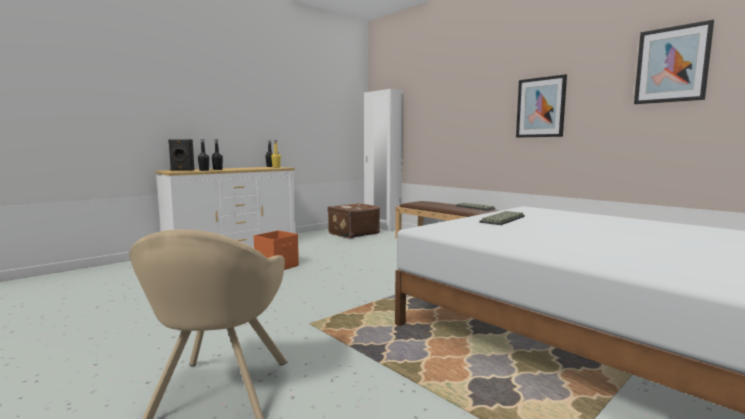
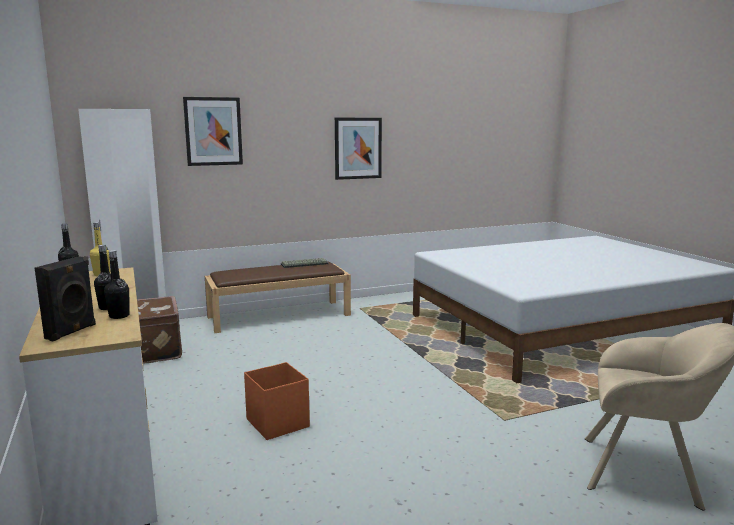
camera: 70 degrees left, 5 degrees up
(503, 219) = (487, 267): keyboard -> none
(672, 65) = (454, 120): picture -> picture (213, 131)

